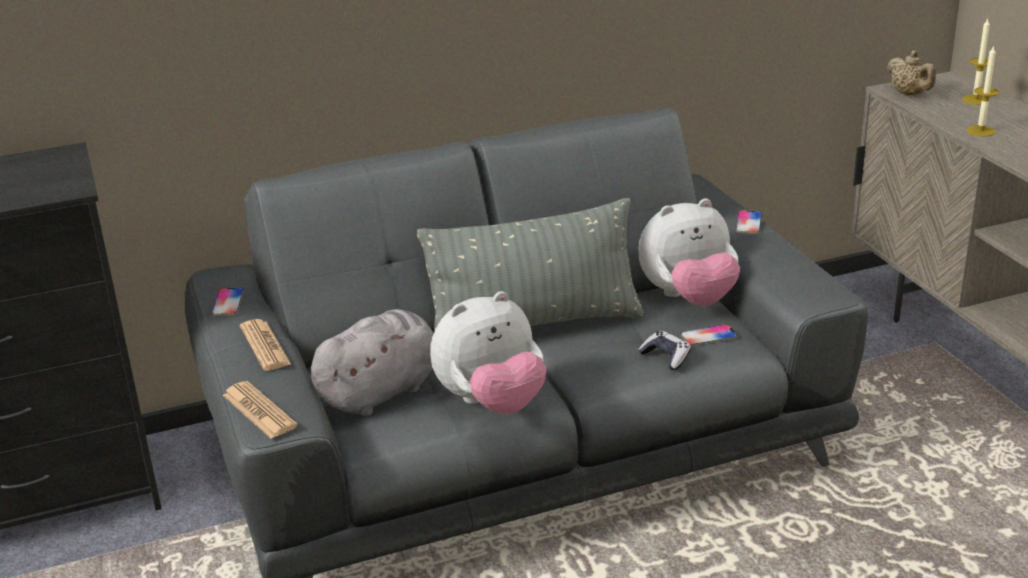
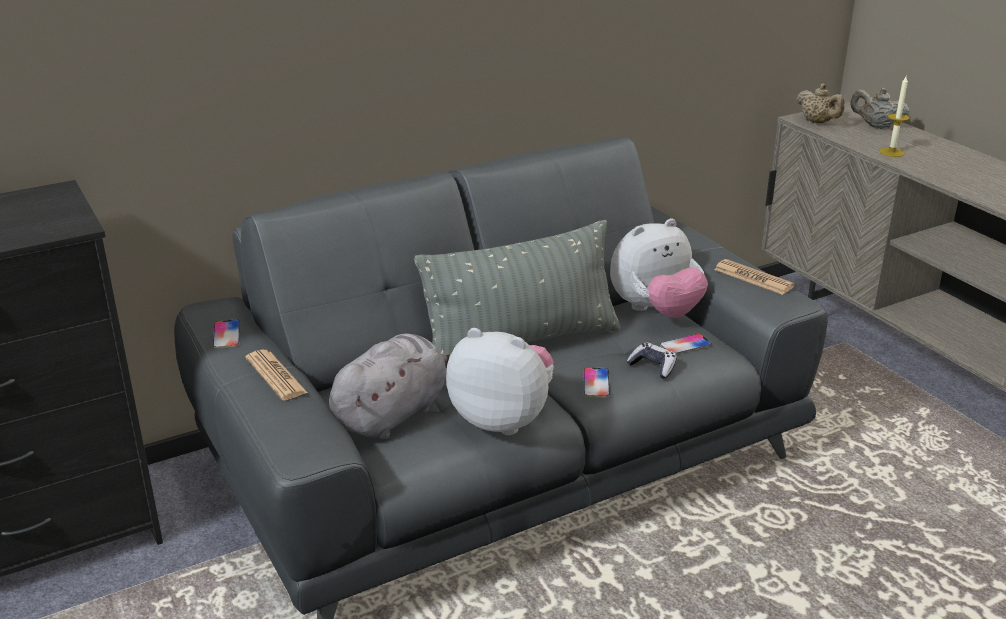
camera: 10 degrees left, 0 degrees up
(259, 411) = (288, 441): newspaper -> newspaper (753, 278)
(491, 403) = (503, 419): plush toy -> plush toy turned 120 degrees counterclockwise
(748, 223) = (699, 240): phone -> phone (596, 383)
(975, 100) = (876, 126): candle -> beige teapot

